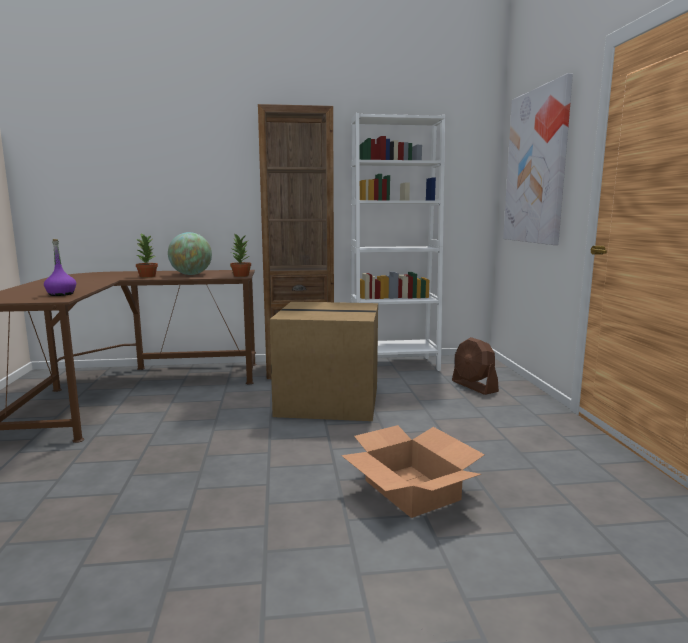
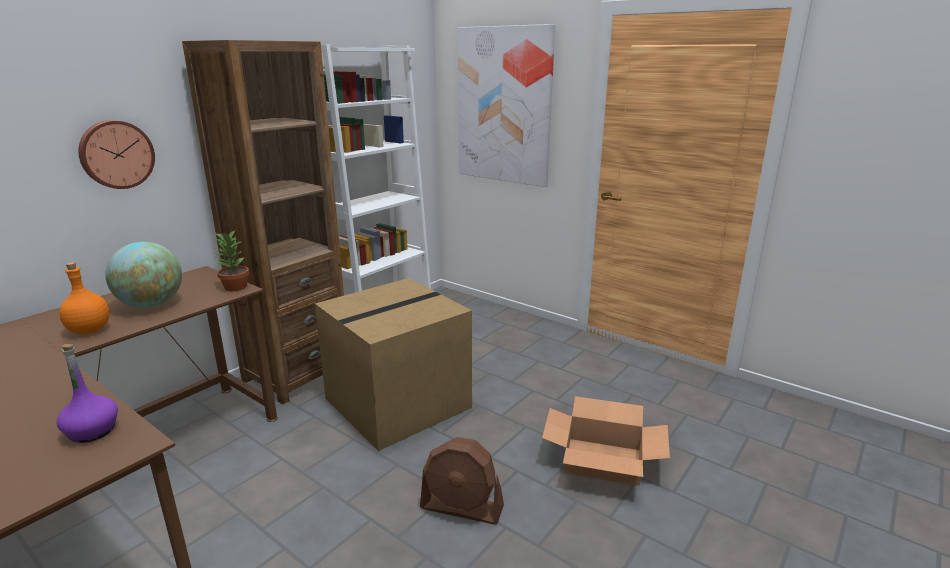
camera: 45 degrees left, 10 degrees up
(148, 276) = (89, 330): potted plant -> orange bottle
(210, 185) = (116, 154): none -> wall clock
(474, 386) = (485, 330): brown fan -> brown fan (462, 507)

